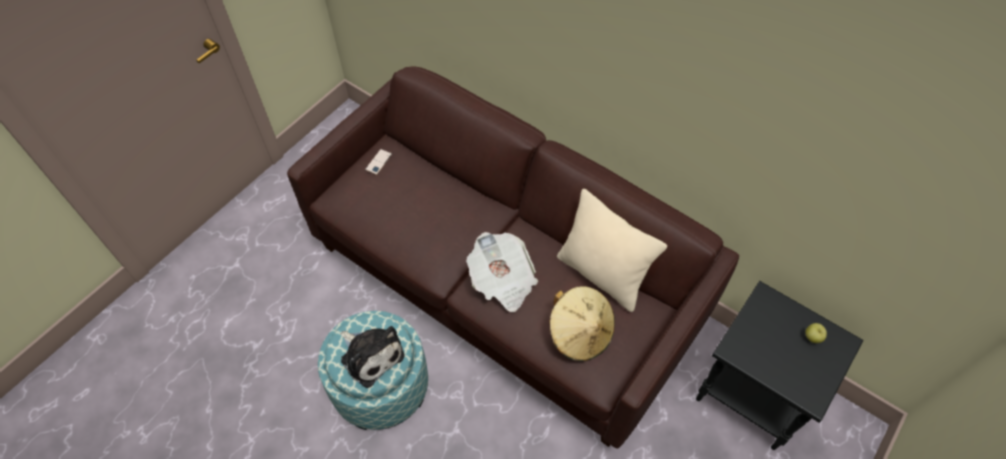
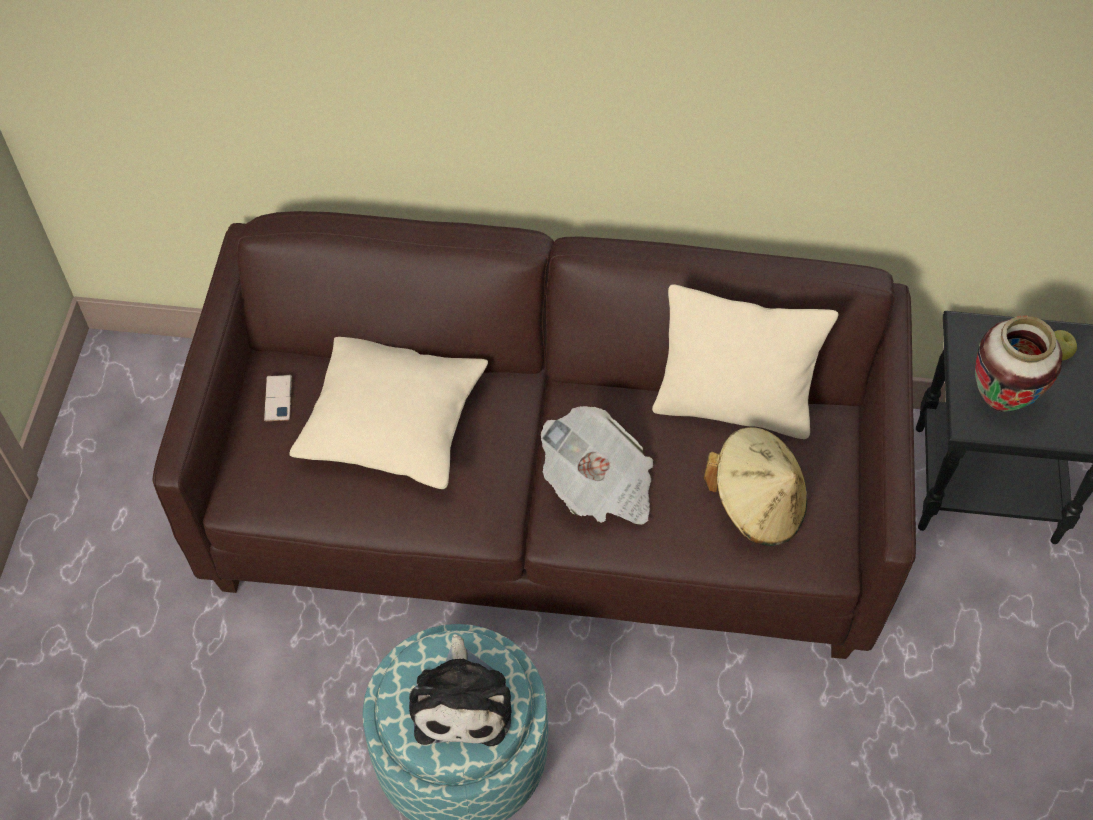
camera: 30 degrees left, 0 degrees up
(370, 355) = (462, 701): plush toy -> plush toy turned 75 degrees clockwise
(423, 199) = (392, 423): none -> beige pillow
(758, 347) = (999, 401): none -> vase

